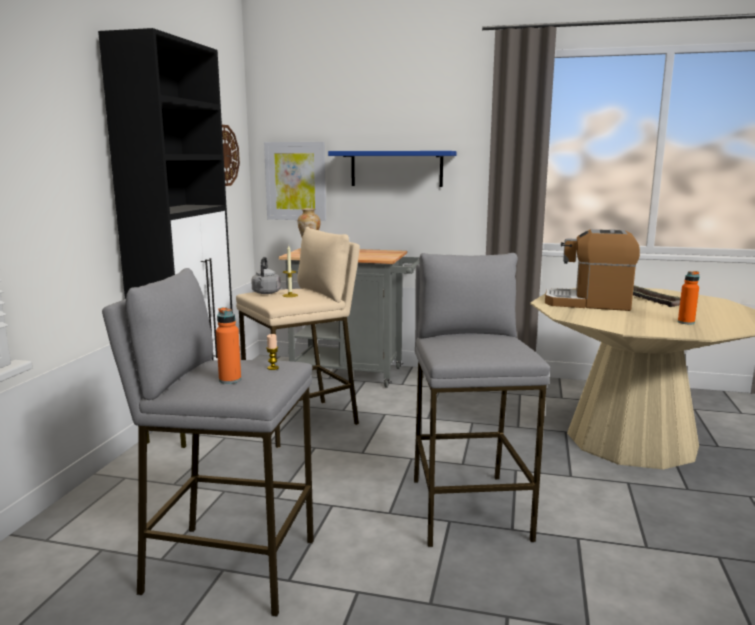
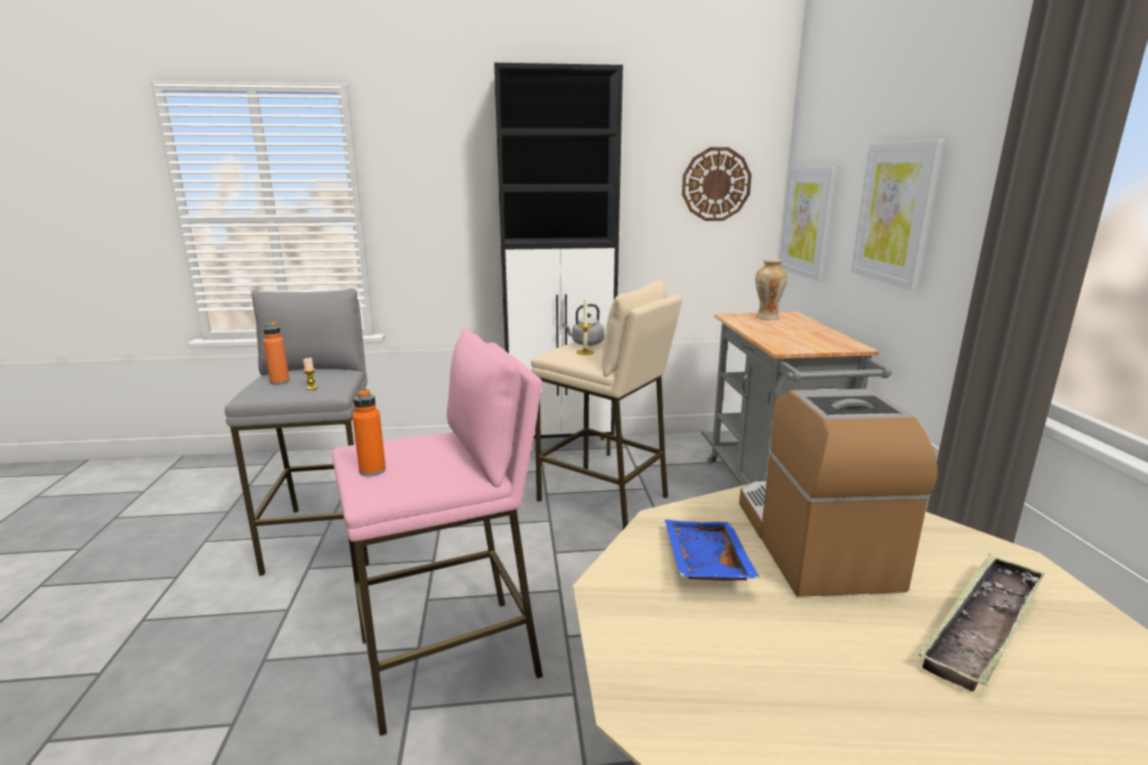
camera: 70 degrees right, 5 degrees up
(396, 168) = (895, 213): blue shelf -> picture
(468, 508) = (450, 660): grey stool -> pink stool
(604, 316) = (703, 562): none -> blue tray
(686, 322) = (754, 688): orange bottle -> orange bottle (372, 470)

